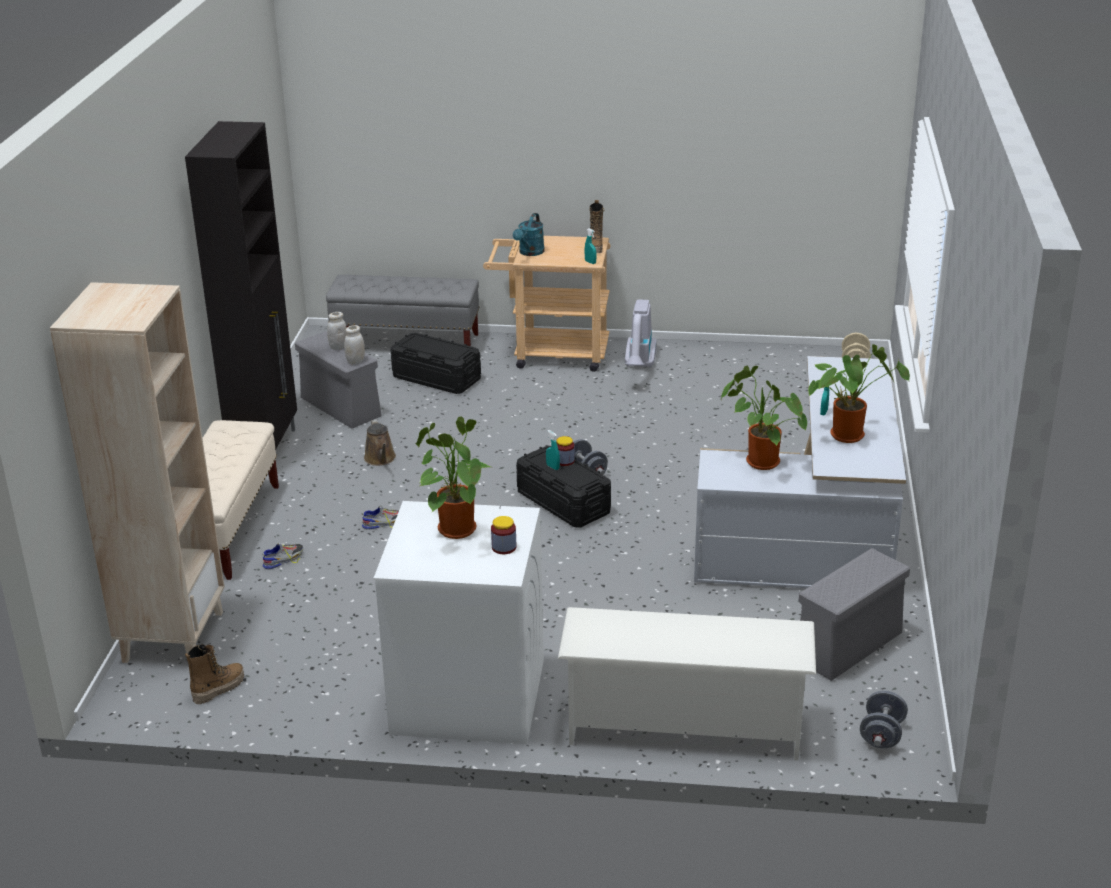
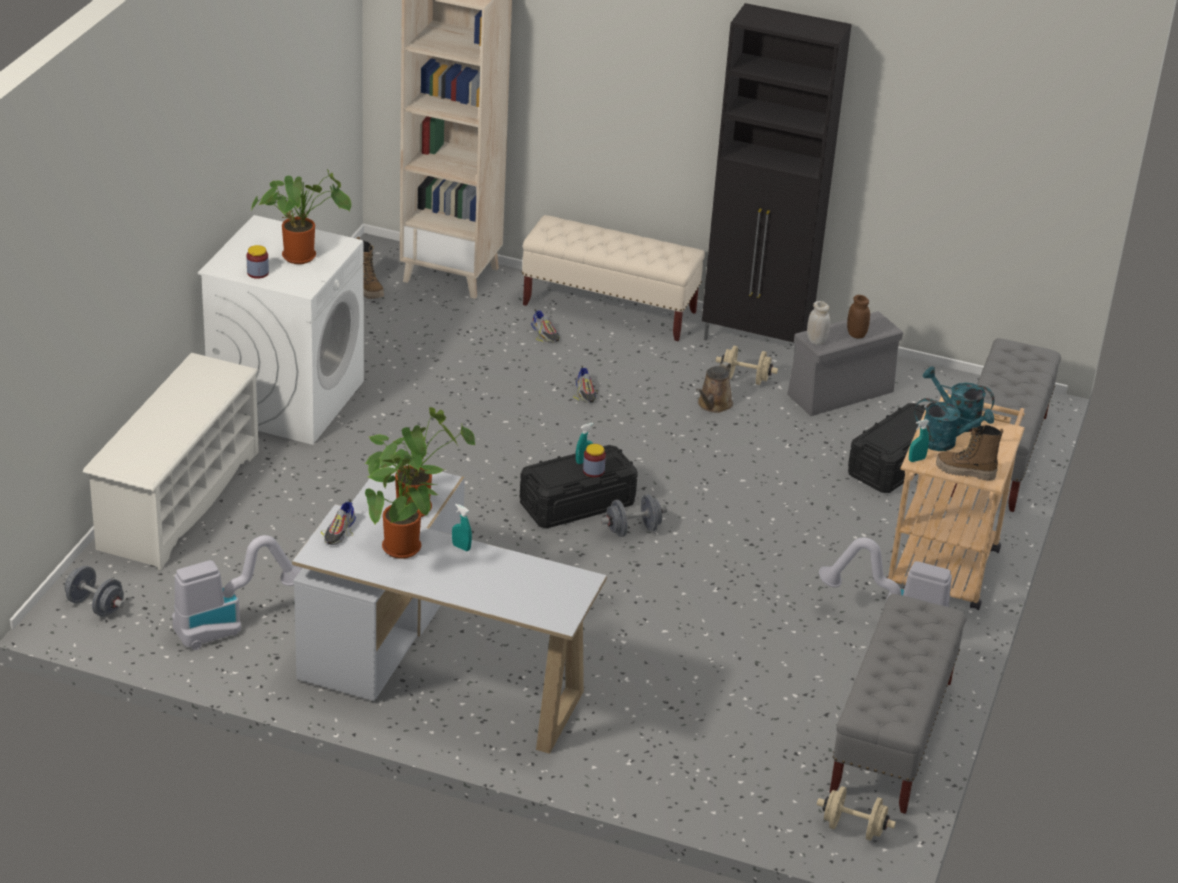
camera: 100 degrees right, 5 degrees up
(332, 449) = (745, 379): none -> beige dumbbell
(338, 347) = (856, 334): white jar -> brown jar
(380, 459) = (713, 405): brown watering can -> brown watering can turned 60 degrees counterclockwise
(561, 255) = (945, 442): none -> turquoise watering can
(757, 358) = (891, 737): none -> grey bench
(847, 647) = (230, 624): grey storage box -> vacuum cleaner
(849, 465) = (339, 531): none -> shoe

